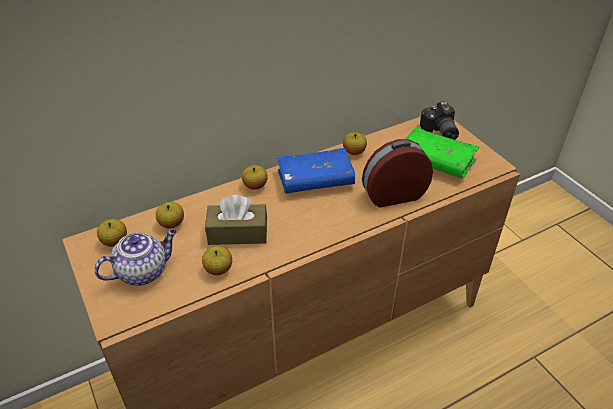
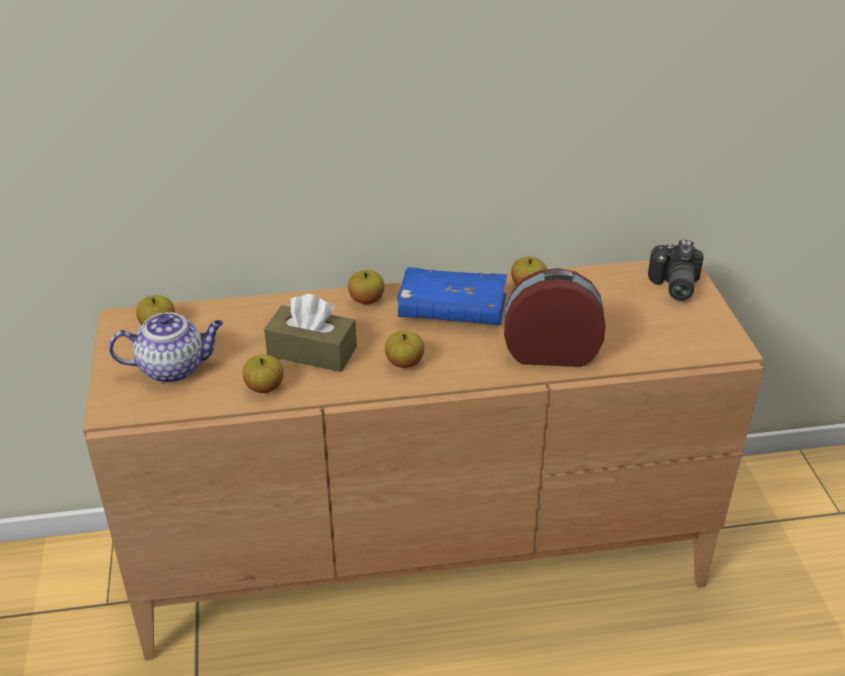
camera: 20 degrees right, 5 degrees down
(171, 224) = (236, 322): apple -> apple (404, 363)
(436, 161) = (641, 323): green book -> none

